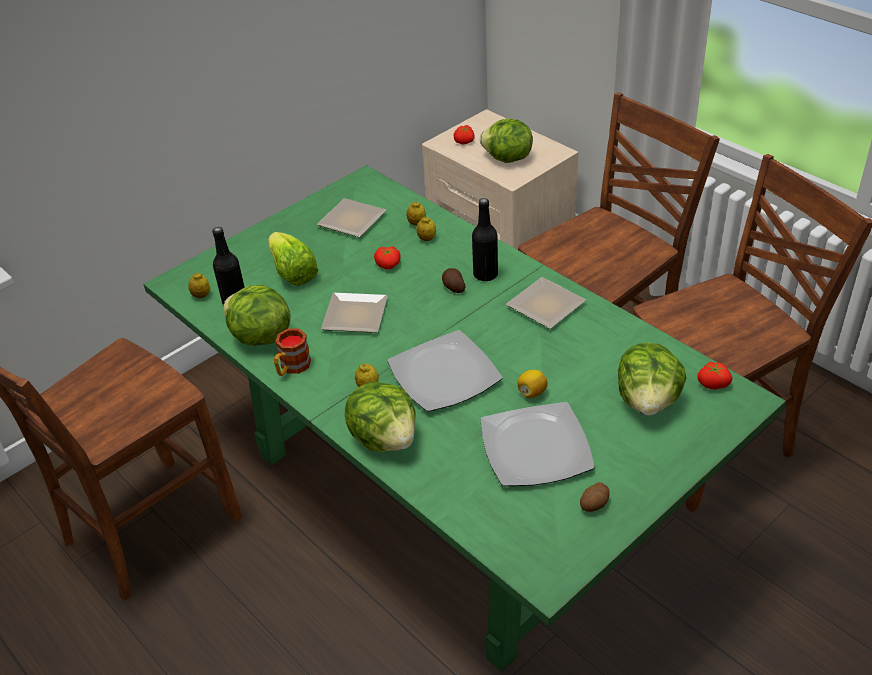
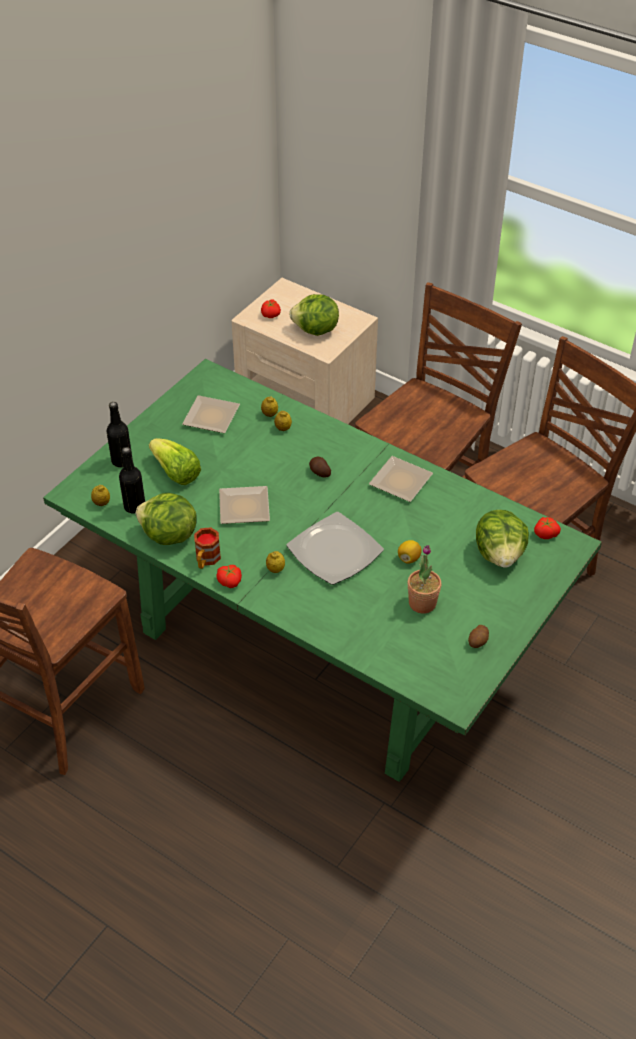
camera: 15 degrees left, 5 degrees up
(385, 438) = (303, 610): lettuce -> none
(388, 264) = (257, 456): tomato -> tomato (230, 581)
(485, 275) = (343, 458): black bottle -> black bottle (122, 461)
(534, 447) = (422, 603): plate -> potted plant

